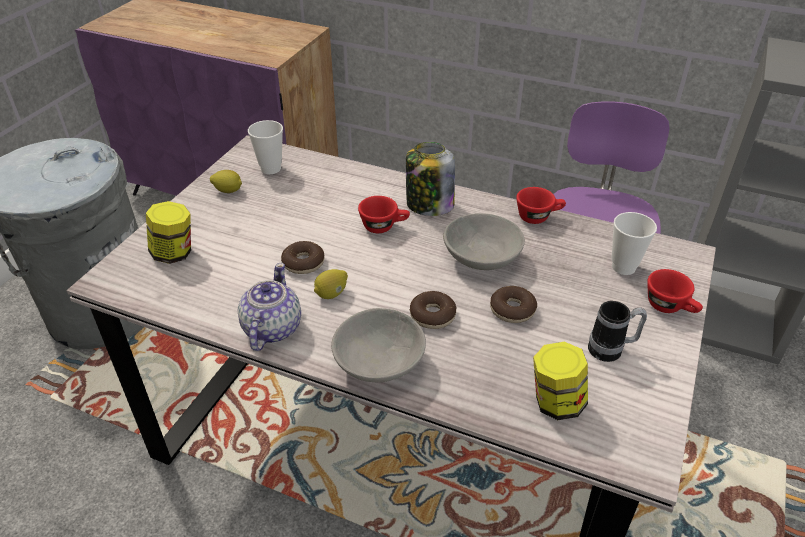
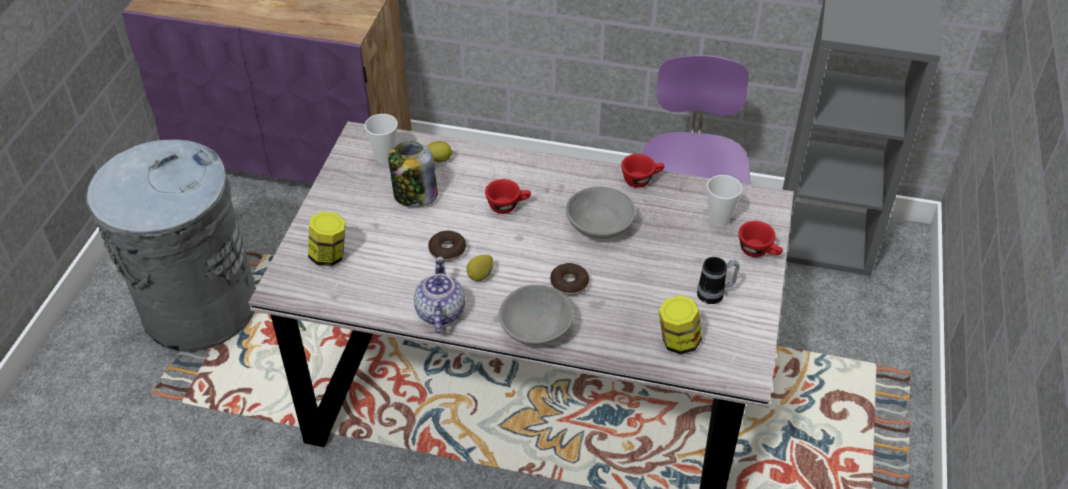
camera: 10 degrees left, 5 degrees up
(228, 191) = (353, 186): lemon -> lemon (439, 159)
(429, 205) = (542, 179): jar -> jar (414, 195)
(512, 310) = (633, 270): donut -> none

